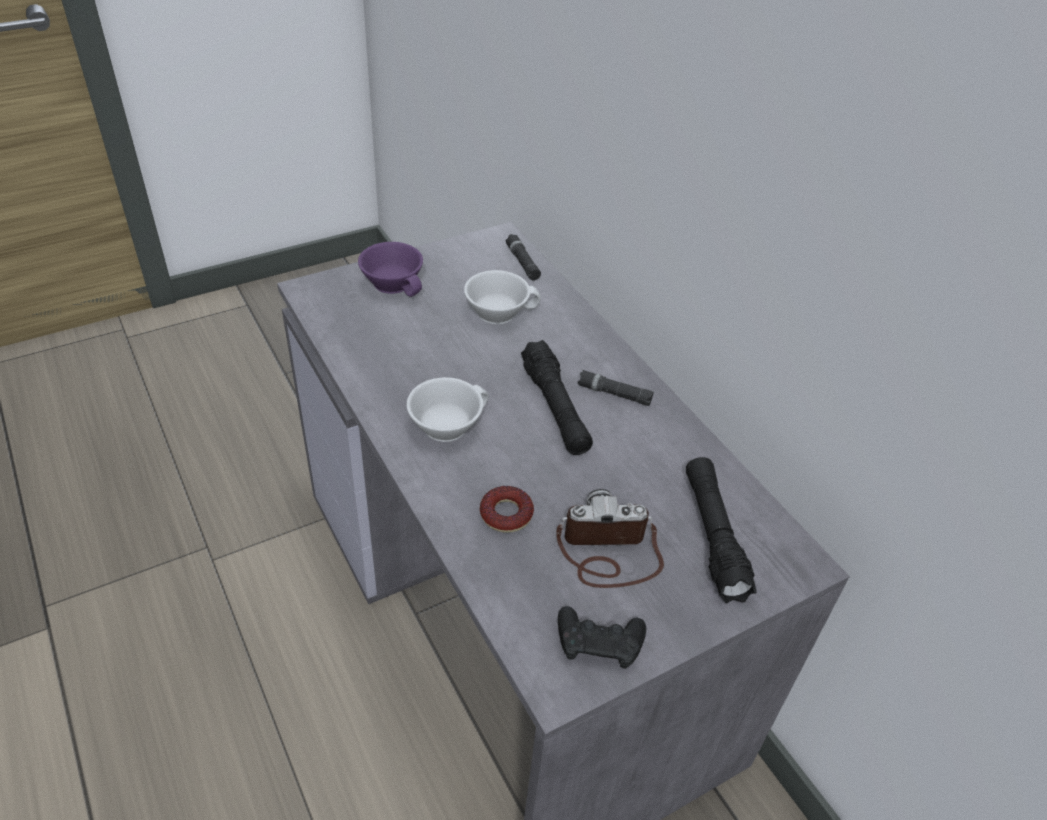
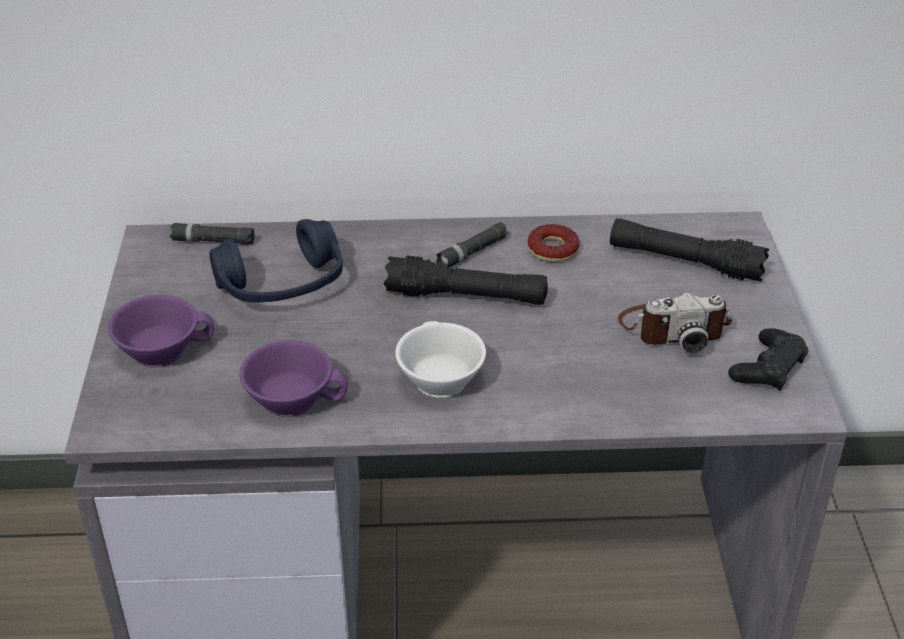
camera: 60 degrees left, 5 degrees down
(382, 357) = (292, 396): none -> purple cup
(498, 310) = (282, 285): white cup -> blue headphones
(506, 514) = (590, 375): donut -> donut (552, 249)
(608, 553) = (673, 328): camera -> camera turned 120 degrees counterclockwise

